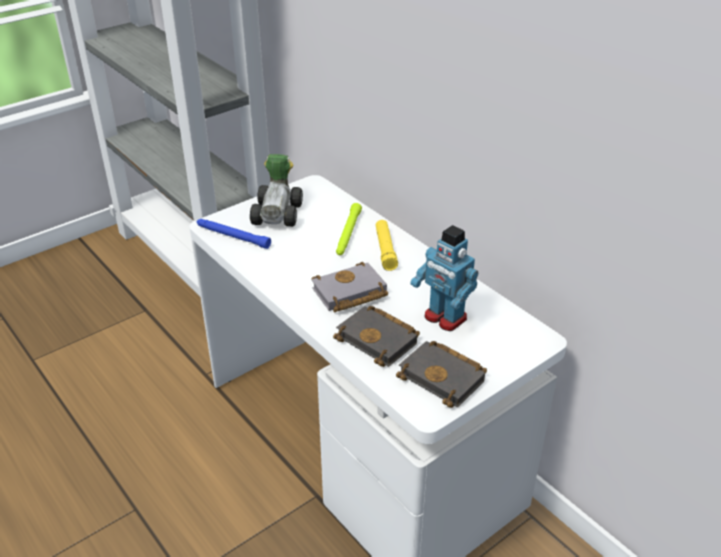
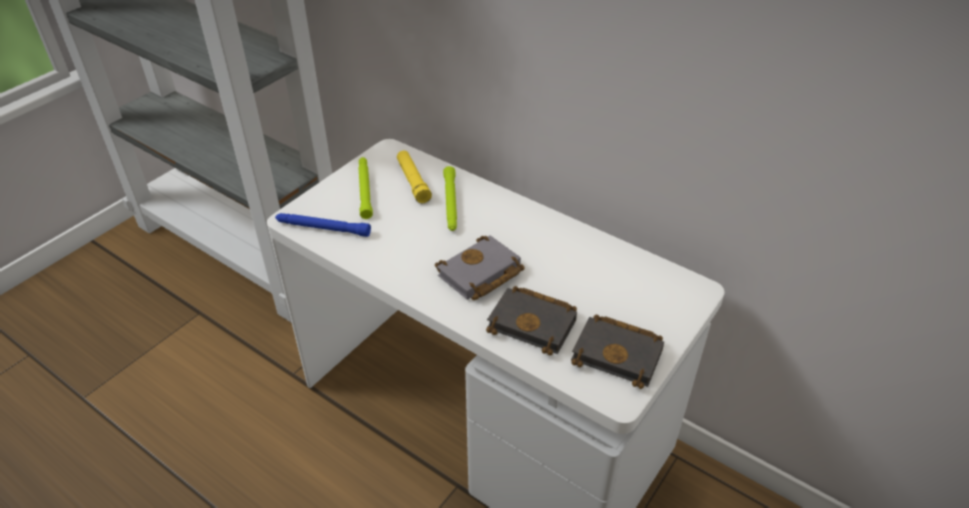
camera: 15 degrees left, 5 degrees up
(279, 212) = (365, 190): toy car -> green flashlight
(385, 250) = (498, 215): yellow flashlight -> yellow flashlight (413, 182)
(444, 318) = (591, 284): toy robot -> none

